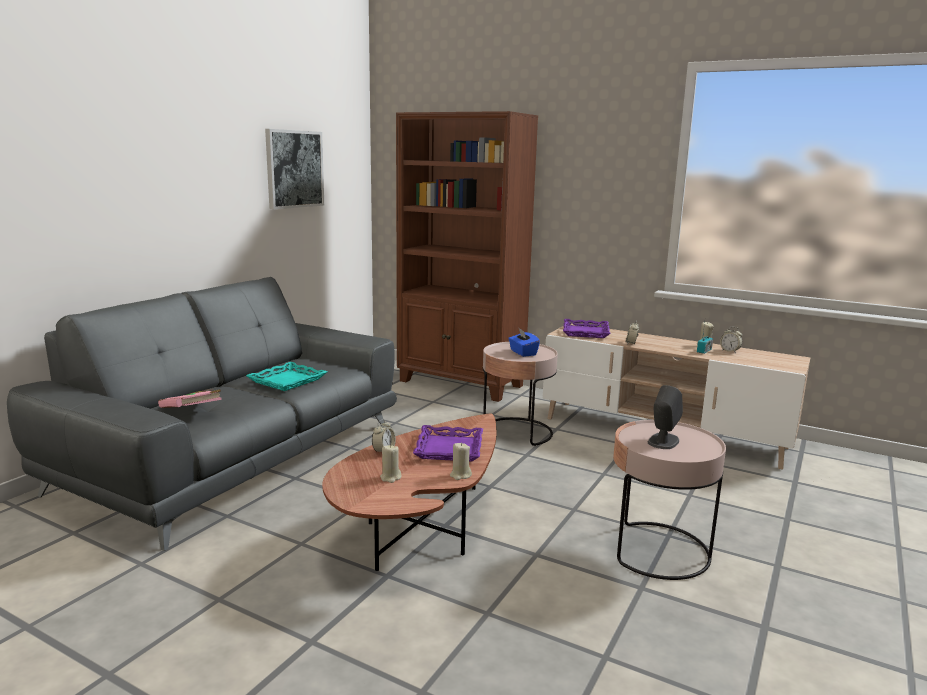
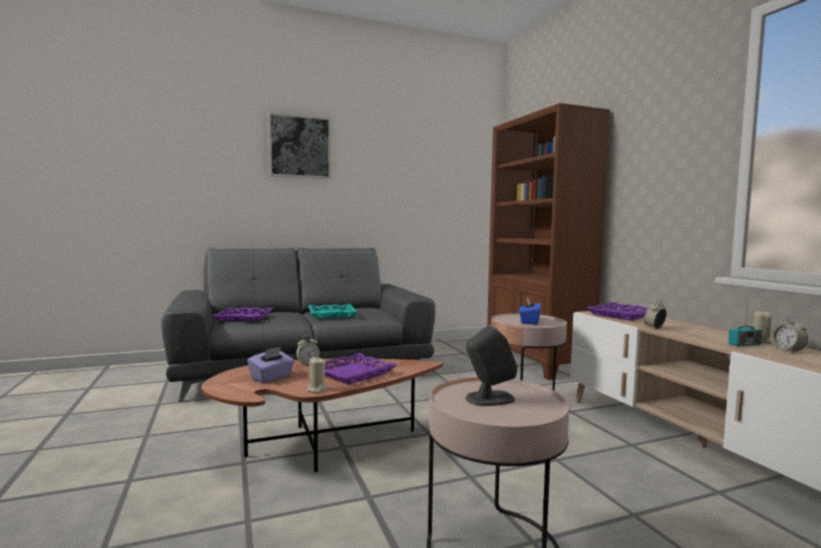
camera: 40 degrees right, 10 degrees down
(192, 412) = (244, 318): pink book -> purple tray
(294, 169) = (421, 177): picture -> picture (300, 147)
(390, 477) = (271, 377): beige candle -> purple tissue box

